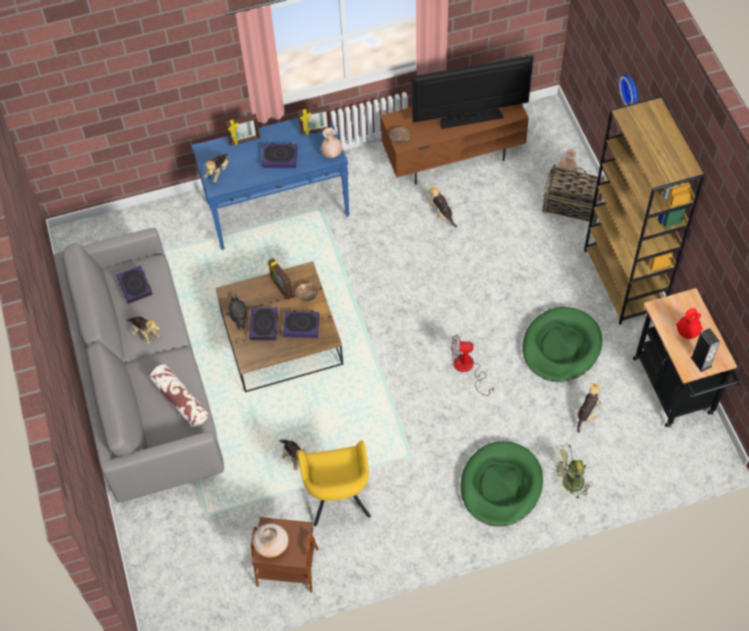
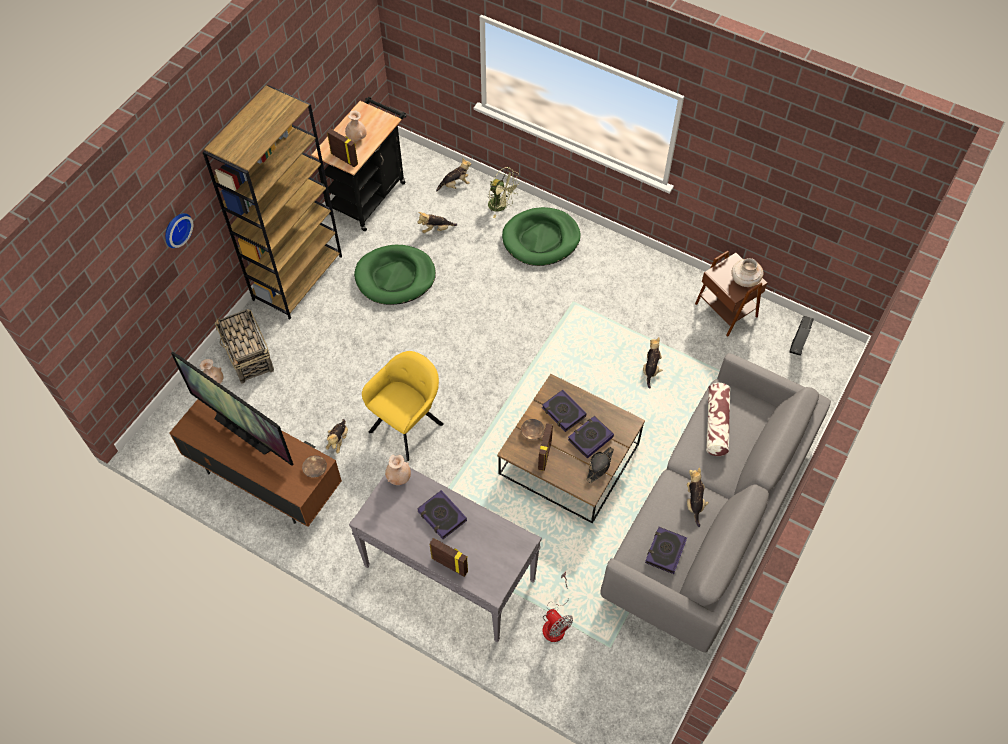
camera: 135 degrees left, 0 degrees up
(218, 171) = (506, 555): plush toy -> plush toy (455, 185)
(278, 208) = (448, 573): blue console table -> grey console table
(316, 130) = (384, 512): picture frame -> picture frame (345, 159)
(338, 500) = (651, 318): yellow armchair -> yellow armchair (408, 425)
(468, 369) = (470, 318): fan -> fan (555, 622)
(687, 332) = (357, 138): red vase -> beige vase
(701, 361) = (374, 119): speaker -> speaker (796, 347)

